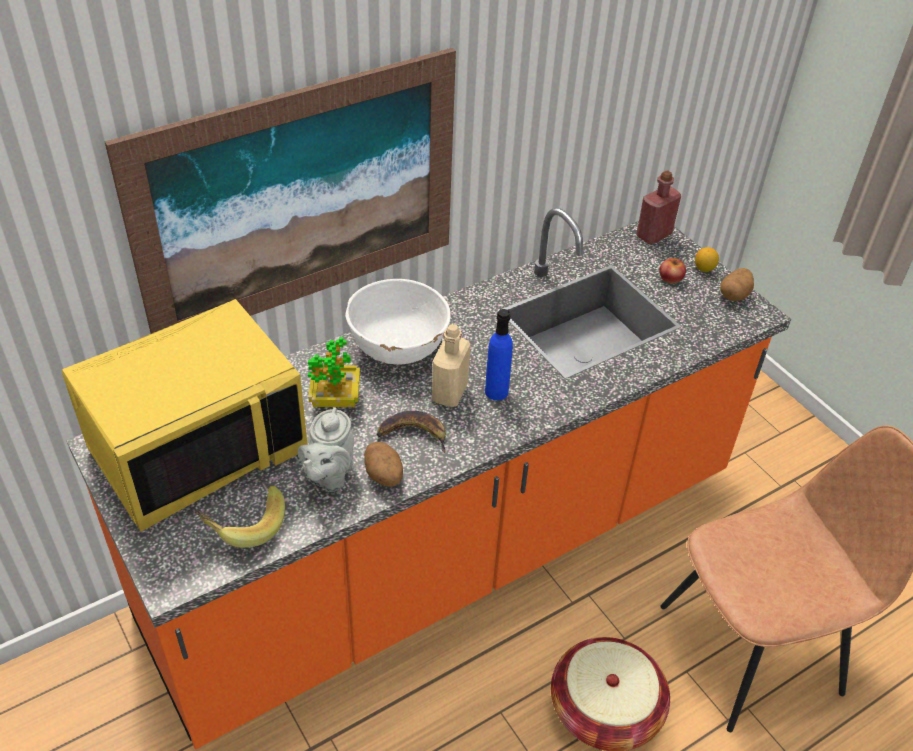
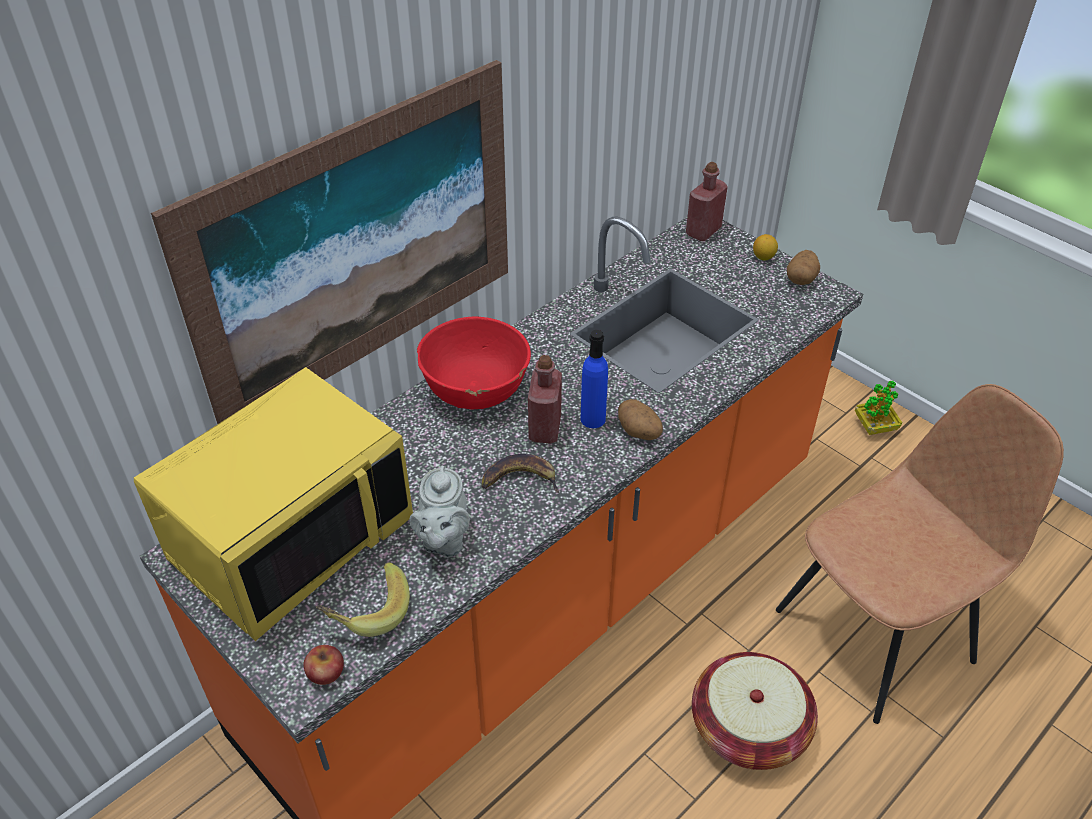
camera: 10 degrees left, 0 degrees up
(335, 399) = (425, 457): potted plant -> potted plant (874, 427)
(384, 476) = (502, 529): potato -> potato (639, 432)
(398, 346) = (476, 389): white bowl -> red bowl
(450, 392) = (545, 428): beige bottle -> red bottle
(671, 278) = (733, 271): apple -> apple (326, 672)

